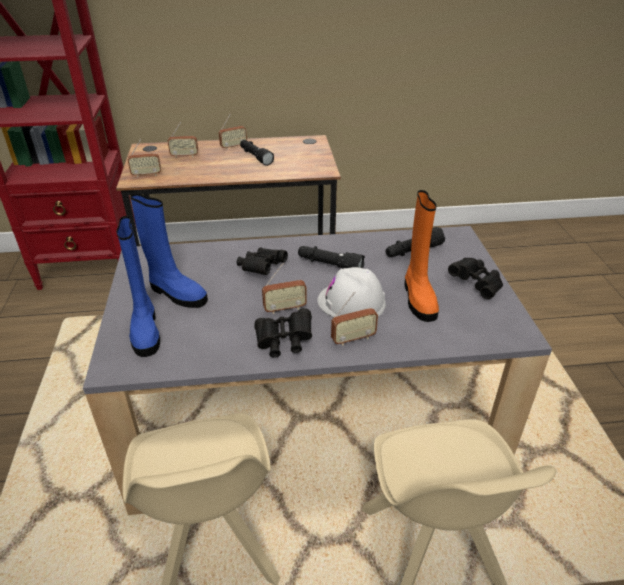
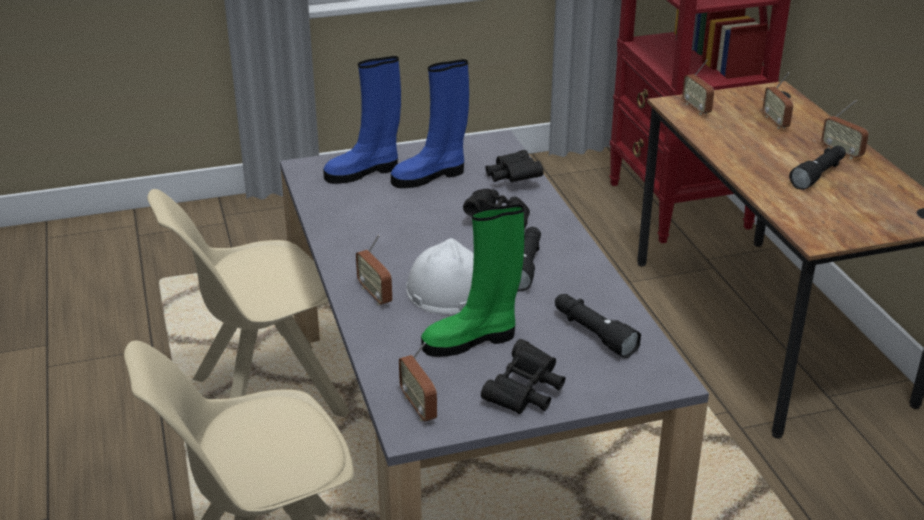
camera: 80 degrees right, 5 degrees down
(176, 293) = (430, 176): blue boot -> blue boot turned 45 degrees clockwise
(284, 342) = (360, 250): black binoculars -> black binoculars (513, 179)
(285, 308) = (421, 244): radio -> radio (419, 407)
(418, 298) = (472, 340): orange boot -> green boot

